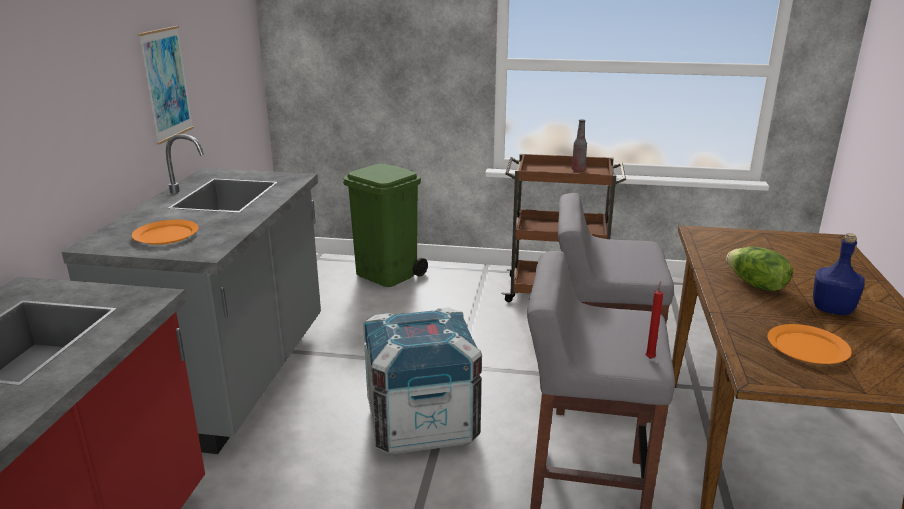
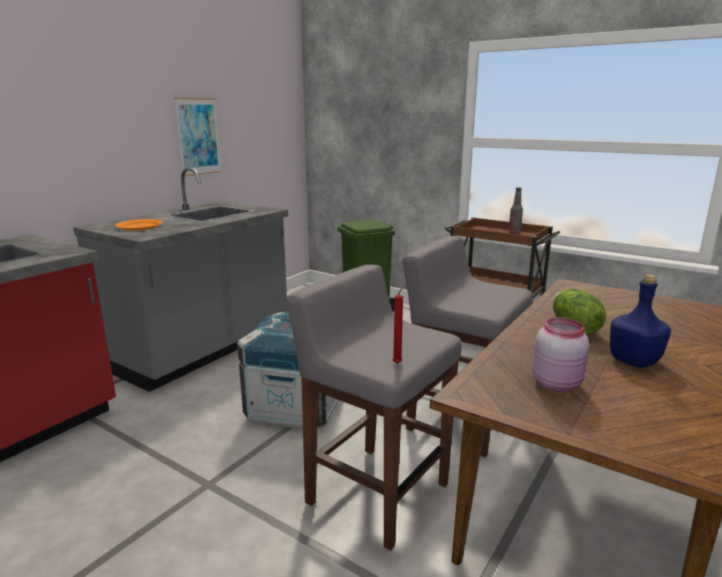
camera: 25 degrees right, 5 degrees down
(807, 347) = (557, 384): orange plate -> pink jar

